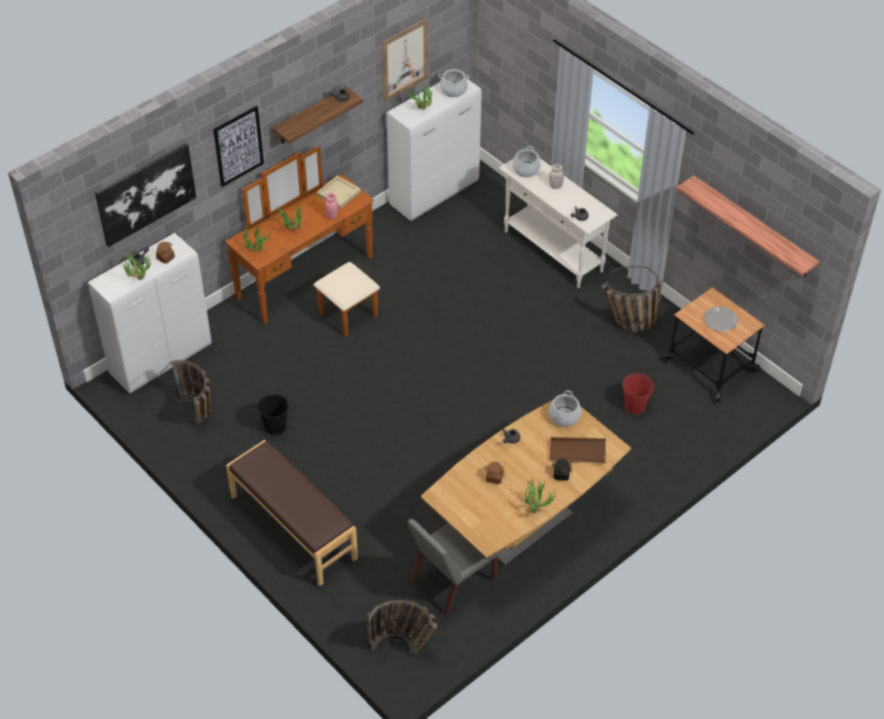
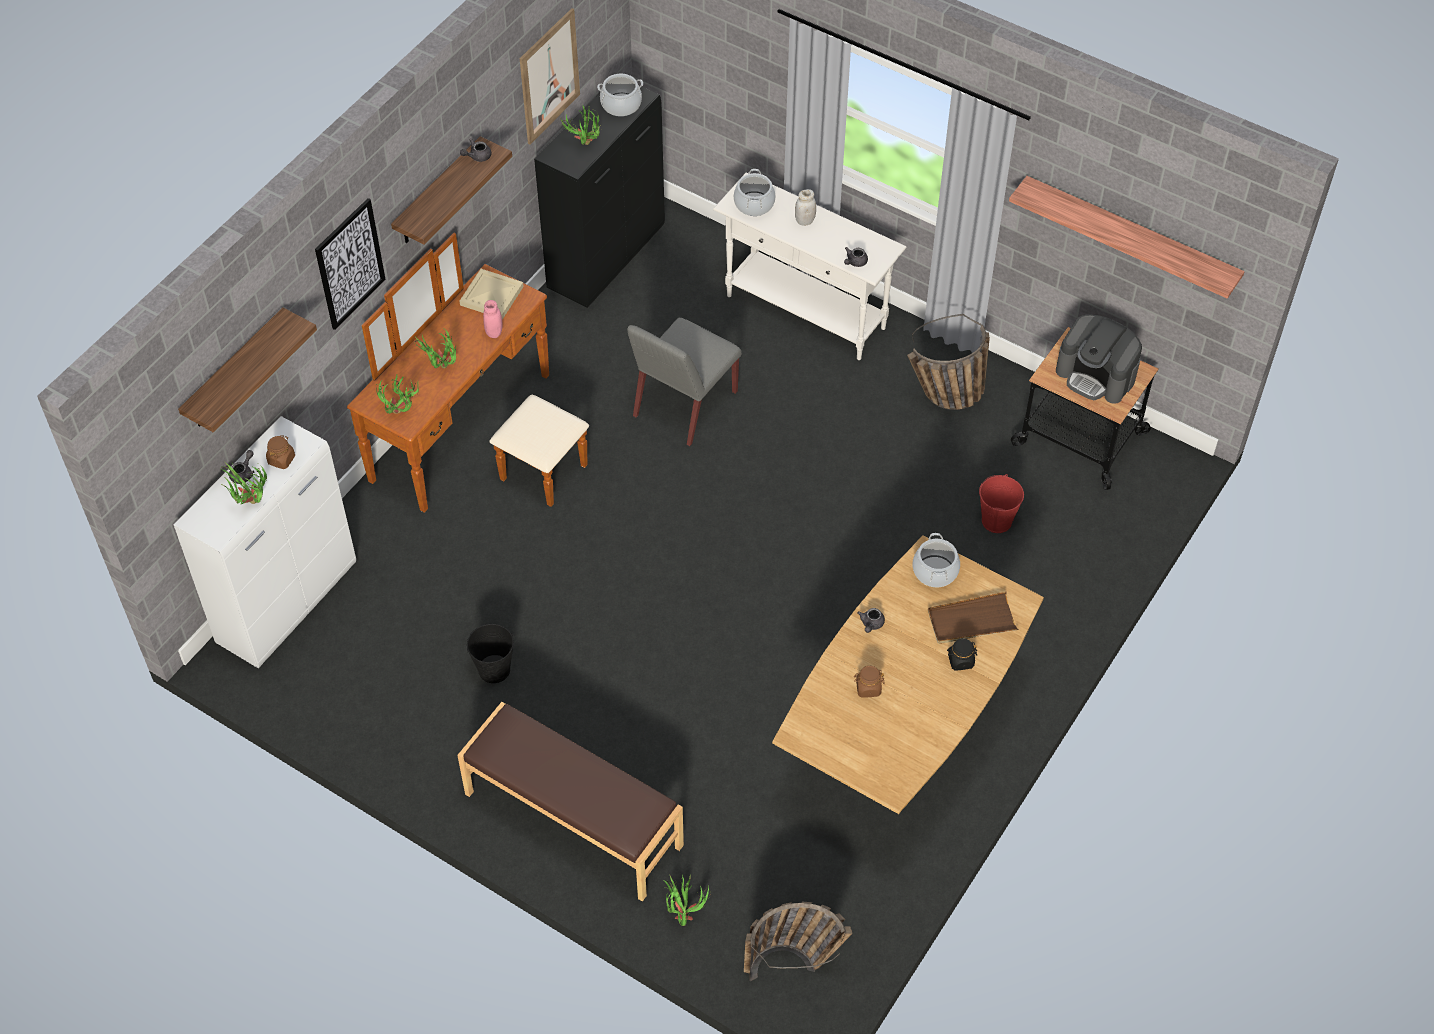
camera: 15 degrees left, 5 degrees up
(145, 193) = (235, 371): picture -> shelf
(198, 414) = (373, 677): basket -> none
(435, 193) = (607, 257): white cabinet -> black cabinet
(452, 580) = (829, 845): grey chair -> grey chair (684, 405)
(536, 508) = (943, 720): potted plant -> potted plant (684, 913)
(720, 320) = (1096, 375): plate -> coffee machine

